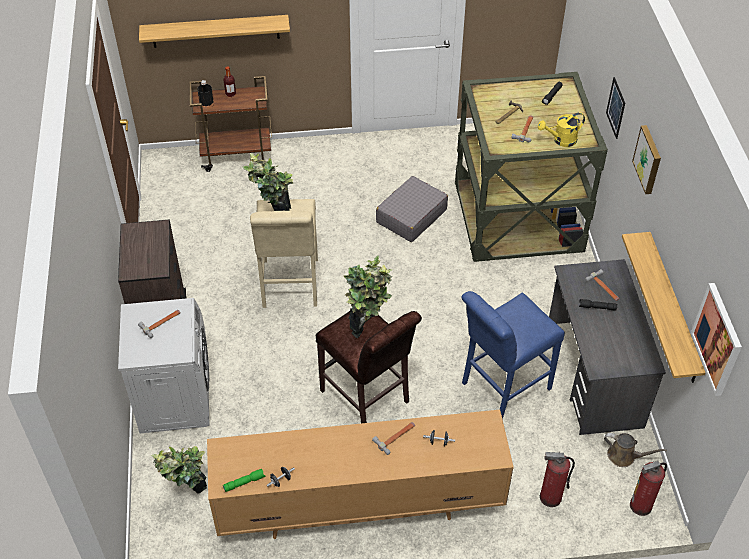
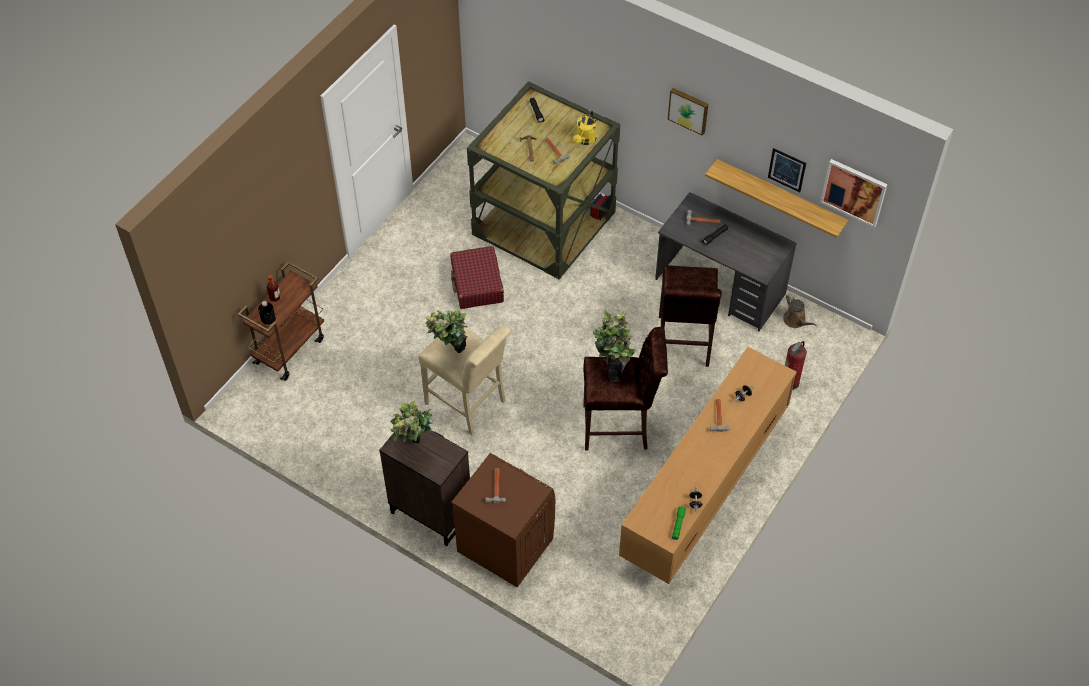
camera: 50 degrees left, 5 degrees up
(175, 398) = (505, 545): white washing machine -> brown washing machine
(188, 495) = (601, 588): potted plant -> potted plant (414, 450)
(215, 31) = (246, 252): shelf -> none
(411, 216) = (477, 284): grey suitcase -> red suitcase
(501, 387) = (682, 344): blue stool -> brown stool
(616, 108) = (610, 89): picture -> picture (787, 170)
(624, 456) = (795, 321): brown watering can -> brown watering can turned 90 degrees clockwise
(640, 506) = (837, 341): fire extinguisher -> none

